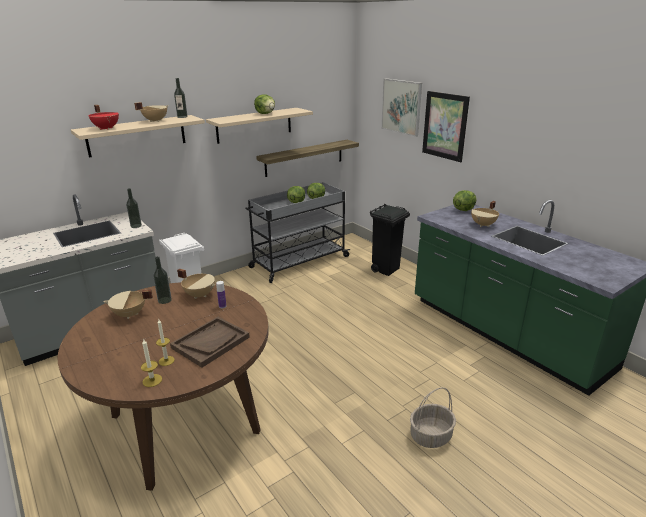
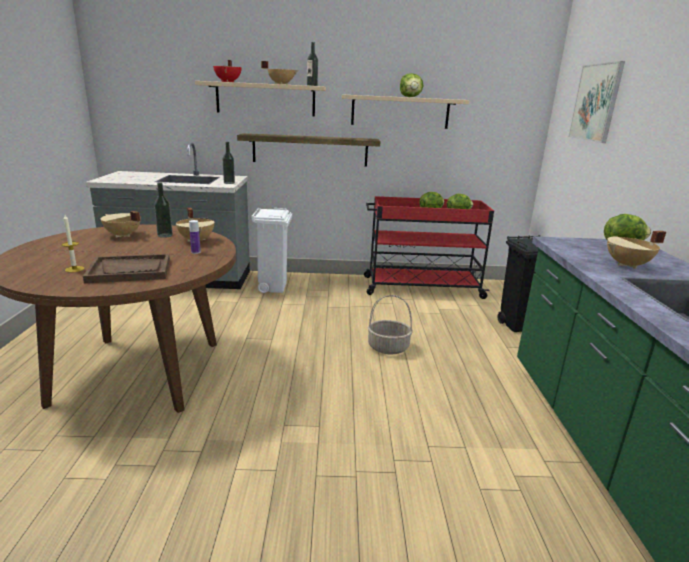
camera: 35 degrees right, 5 degrees down
(152, 380) = (36, 276): candle -> none
(298, 262) = (421, 287): grey cart -> red cart
(304, 158) = (462, 165): shelf -> shelf (310, 150)
(430, 436) = (344, 527): basket -> basket (388, 348)
(445, 126) = (640, 122): picture -> none

